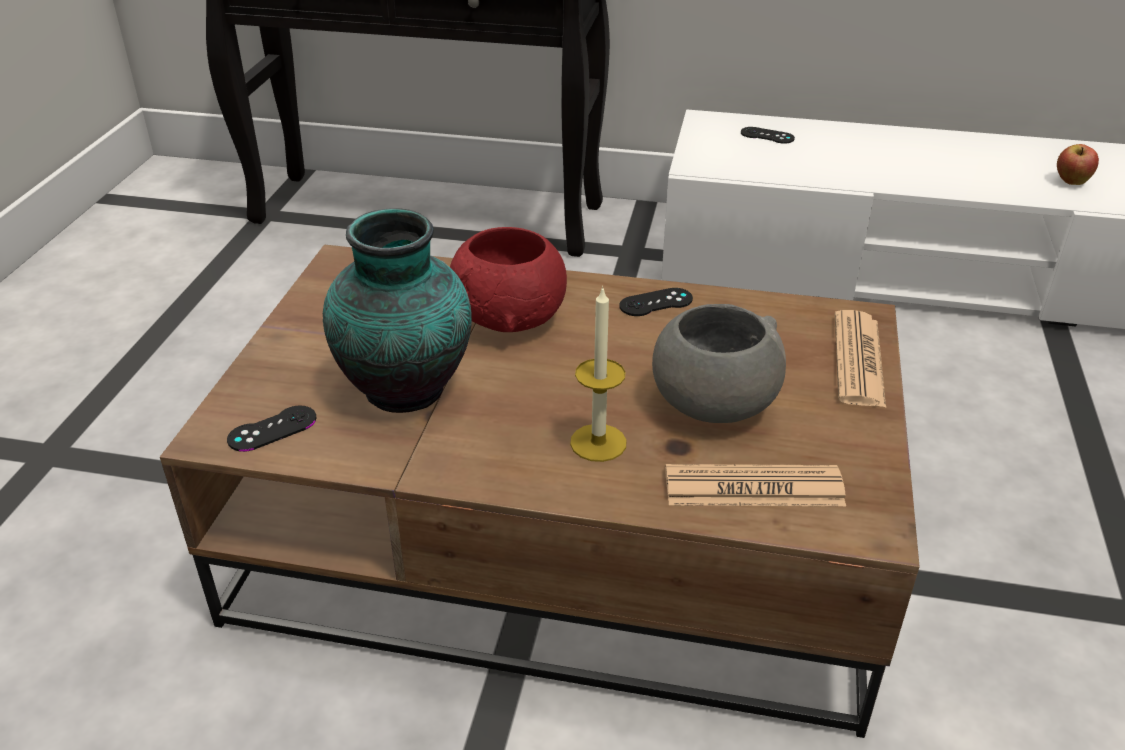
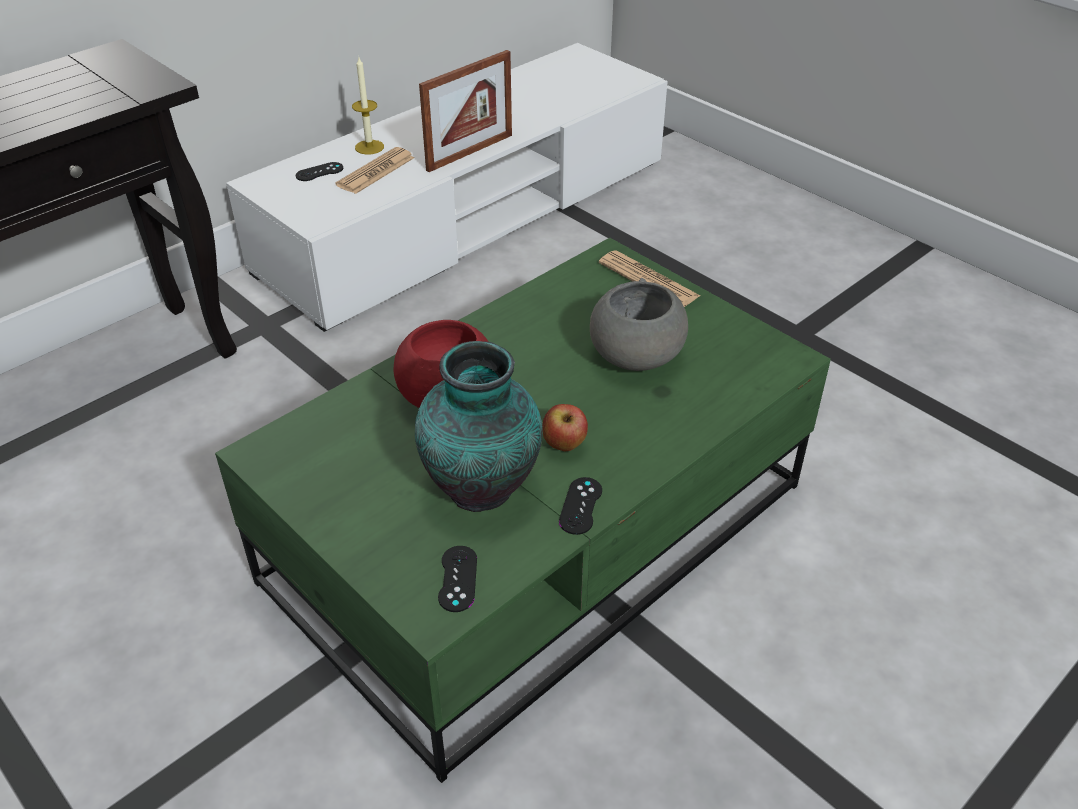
camera: 55 degrees left, 5 degrees up
(557, 541) = (536, 535): brown coffee table -> green coffee table
(598, 442) = (627, 422): candle -> candle (369, 147)
(656, 302) = (504, 324): black game controller -> black game controller (580, 506)
(753, 488) = (724, 381): newspaper -> newspaper (376, 172)
(928, 185) = (470, 152): none -> picture frame
(1071, 182) = (533, 107): apple -> apple (564, 445)

